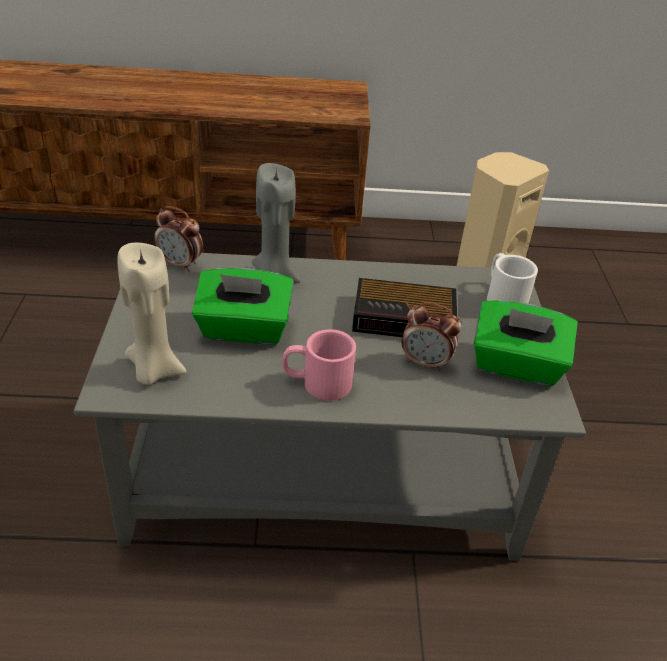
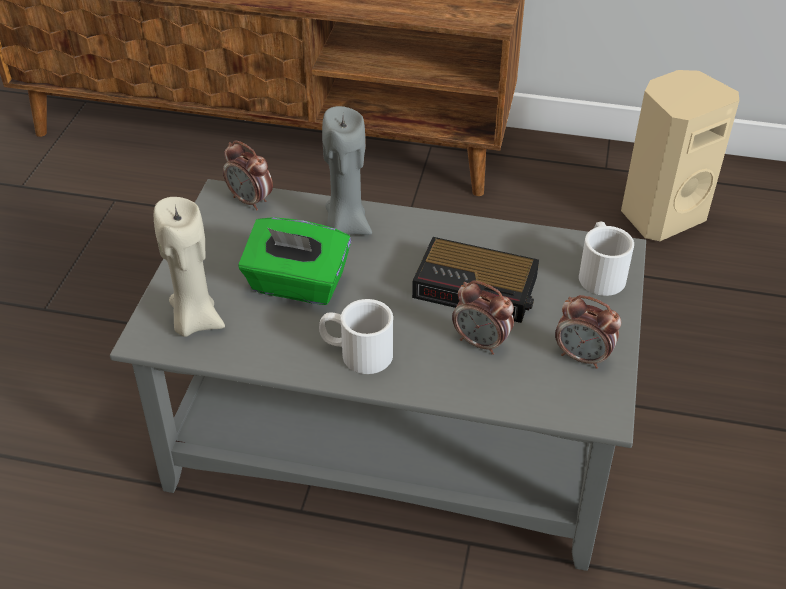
camera: 15 degrees right, 5 degrees up
(317, 383) = (356, 353): pink mug -> white mug
(516, 365) = (582, 357): green tissue box -> alarm clock

